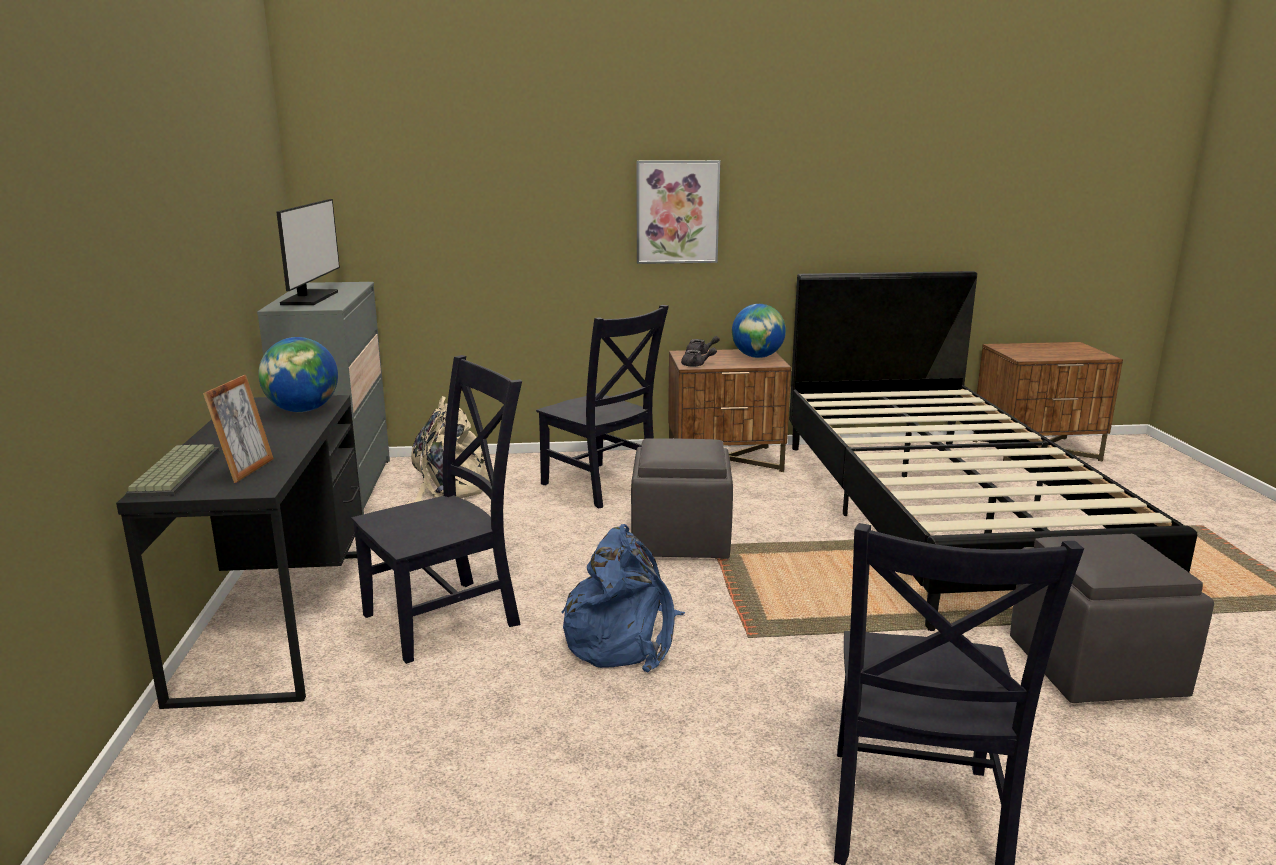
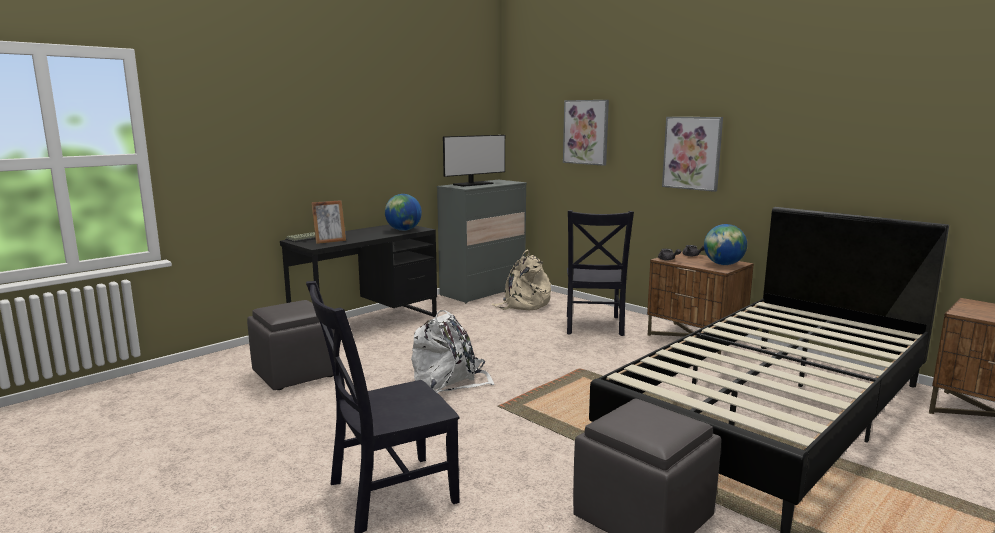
camera: 50 degrees right, 5 degrees down
(448, 617) = (412, 346): black chair -> none
(488, 188) = (586, 132): none -> picture
(623, 639) = (449, 381): blue backpack -> white backpack
(680, 540) = (570, 360): grey ottoman -> grey ottoman (294, 373)

